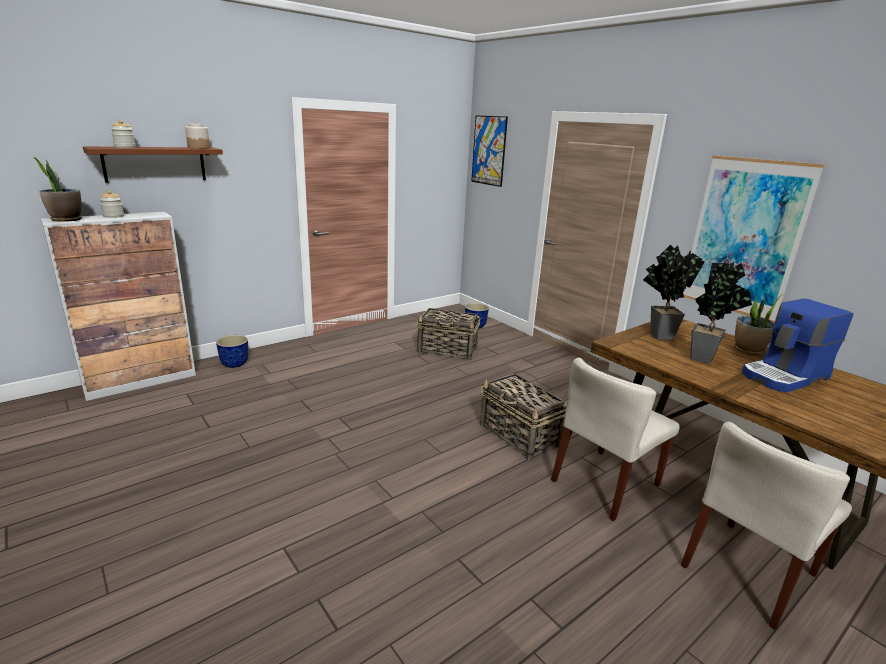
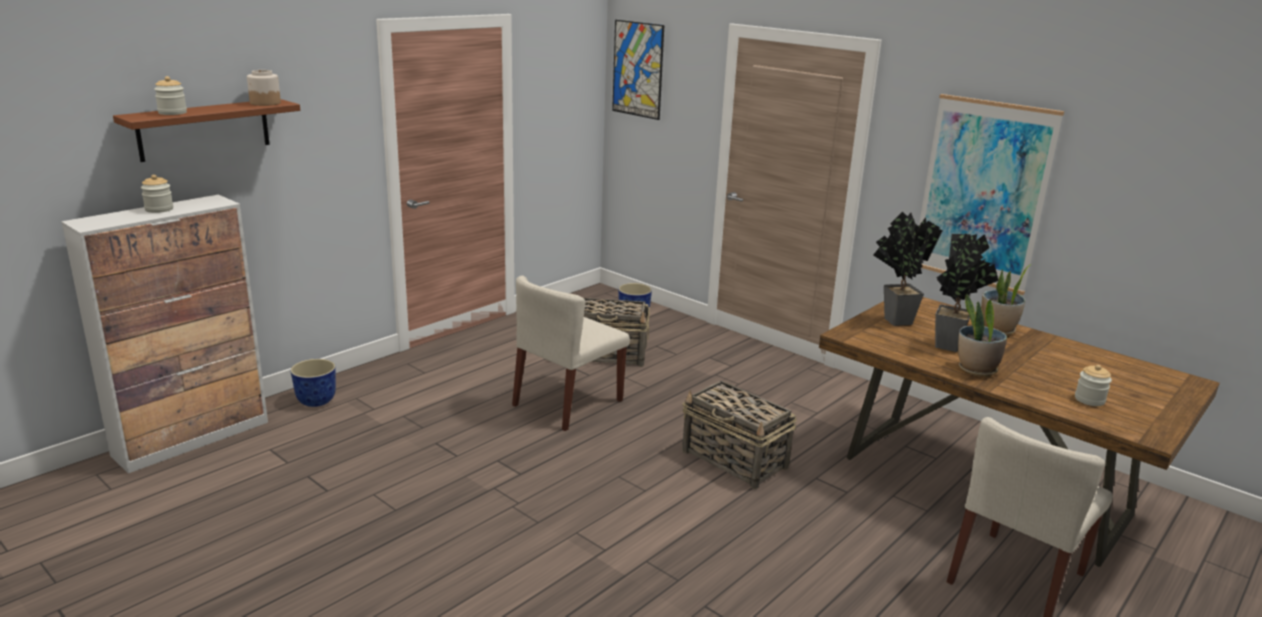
camera: 10 degrees left, 0 degrees up
(66, 220) = (101, 221): potted plant -> potted plant (976, 370)
(605, 483) = (849, 505): beige chair -> beige chair (567, 403)
(785, 376) = (1039, 360): coffee machine -> none
(833, 415) = (1089, 400): none -> jar

